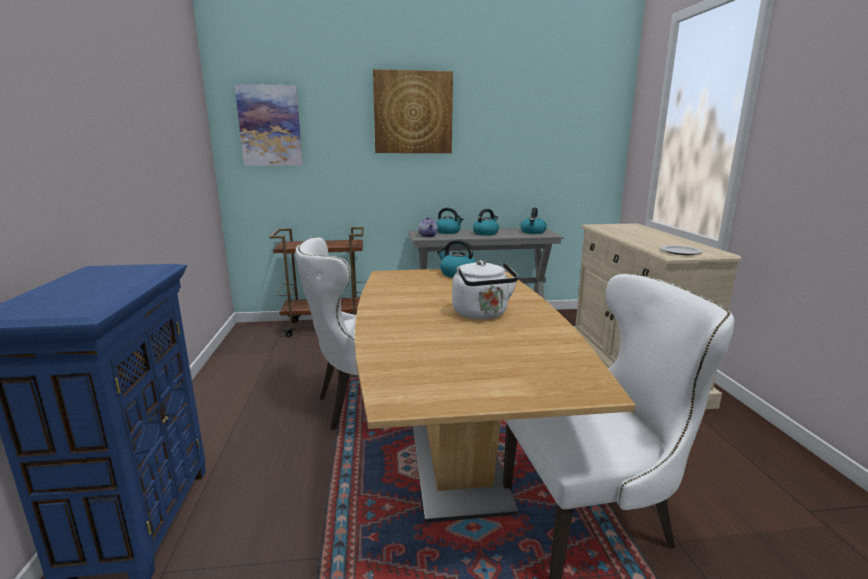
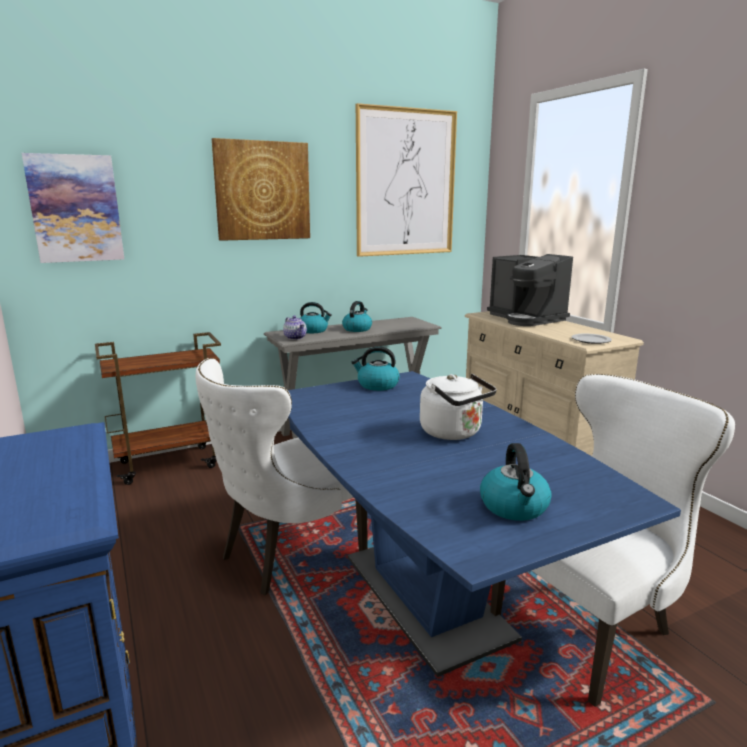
camera: 20 degrees left, 0 degrees up
(456, 459) = (425, 596): brown dining table -> blue dining table
(533, 232) = (405, 323): kettle -> kettle (514, 507)
(545, 106) = (406, 183): none -> picture
(636, 231) = (526, 318): none -> coffee machine

